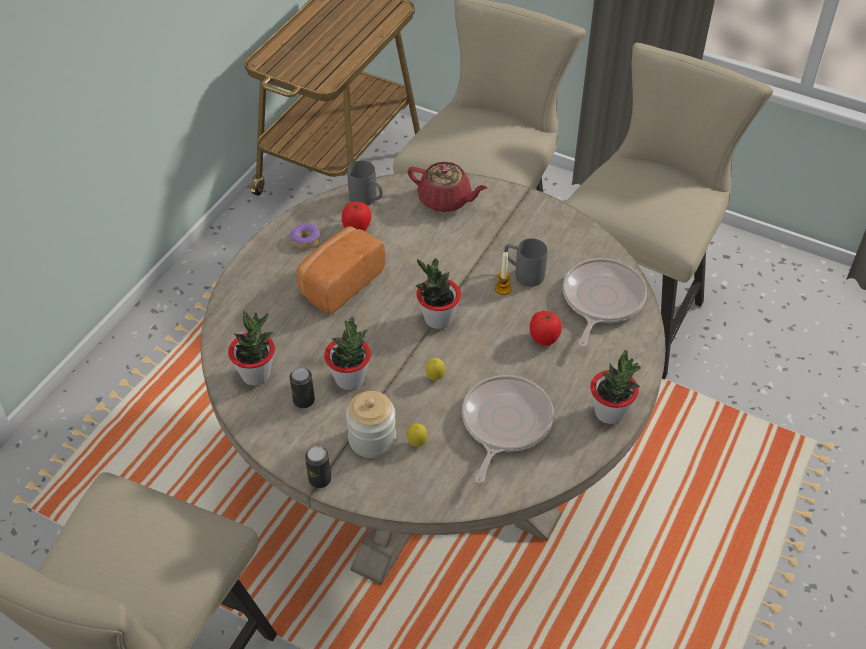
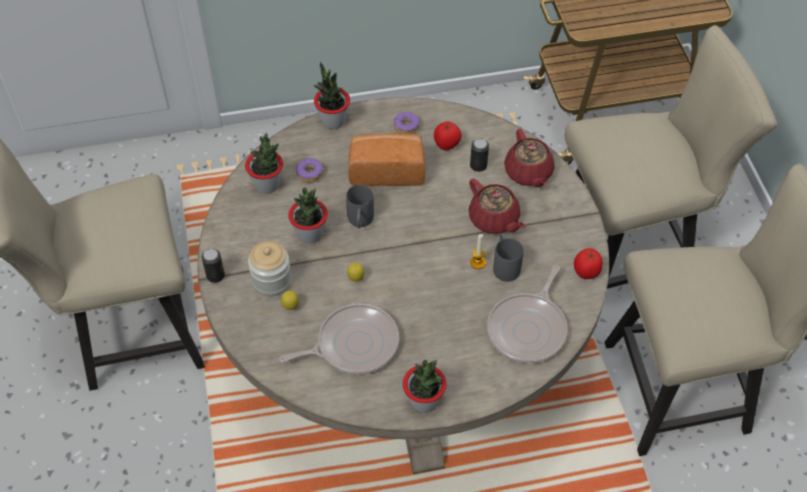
camera: 50 degrees right, 5 degrees up
(279, 336) = (309, 173): none -> donut
(304, 401) = (269, 223): can -> can (478, 166)
(367, 200) = (479, 132): grey mug -> grey mug (360, 222)
(438, 319) = (410, 245): potted plant -> potted plant (333, 121)
(470, 250) = (494, 220): none -> red teapot
(544, 338) = (455, 317): tomato -> tomato (586, 272)
(601, 300) = (528, 328): frying pan -> frying pan turned 135 degrees clockwise

